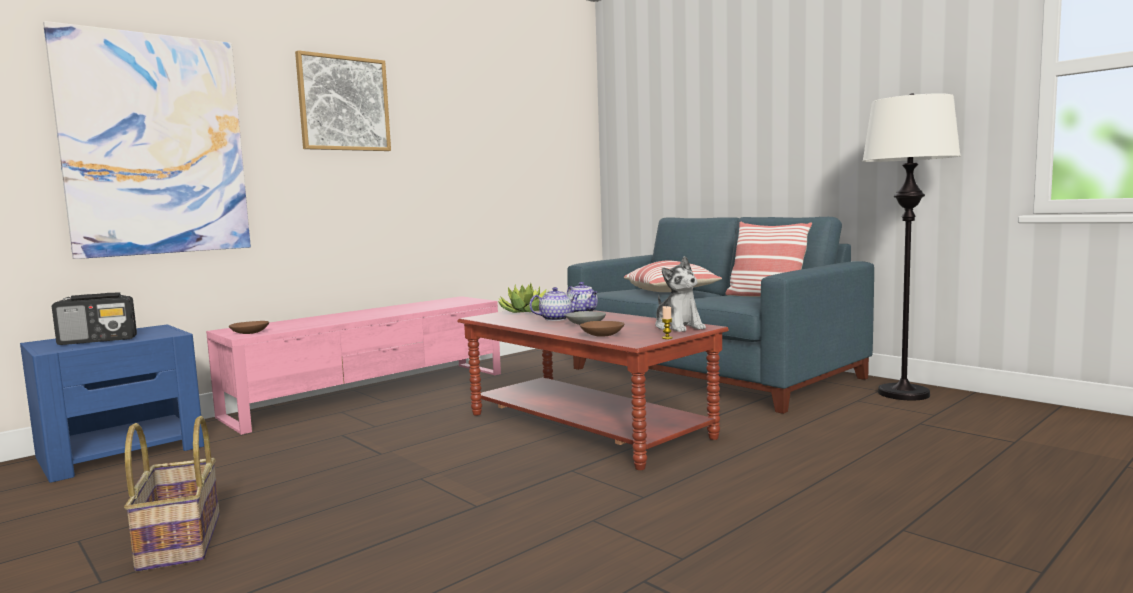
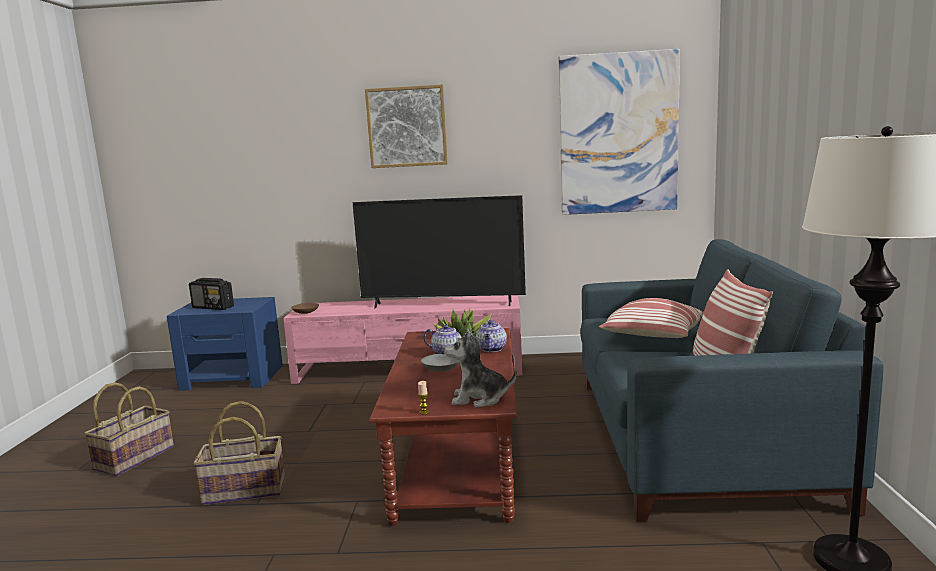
camera: 45 degrees right, 5 degrees up
(155, 145) = (268, 173): picture -> picture (618, 134)
(409, 308) = (442, 304): none -> television
(434, 505) = (243, 491): none -> basket
(602, 335) = (403, 389): brown bowl -> none
(678, 327) = (479, 399): plush toy -> plush toy turned 75 degrees clockwise

